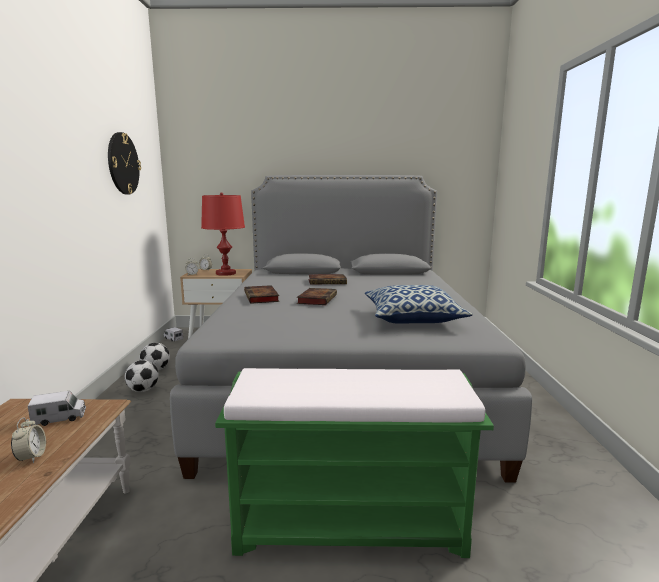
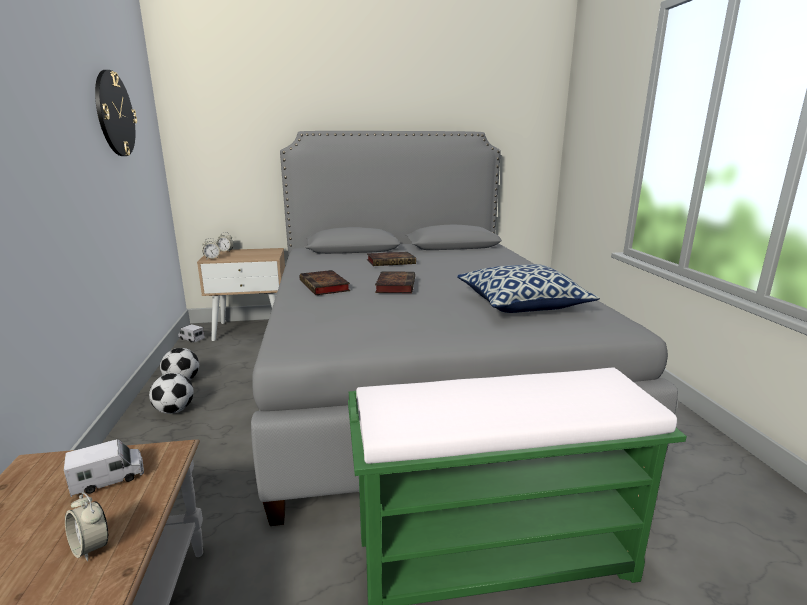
camera: 10 degrees left, 5 degrees up
(31, 457) = (91, 547): alarm clock -> alarm clock turned 150 degrees clockwise
(226, 273) = (254, 255): red table lamp -> none

